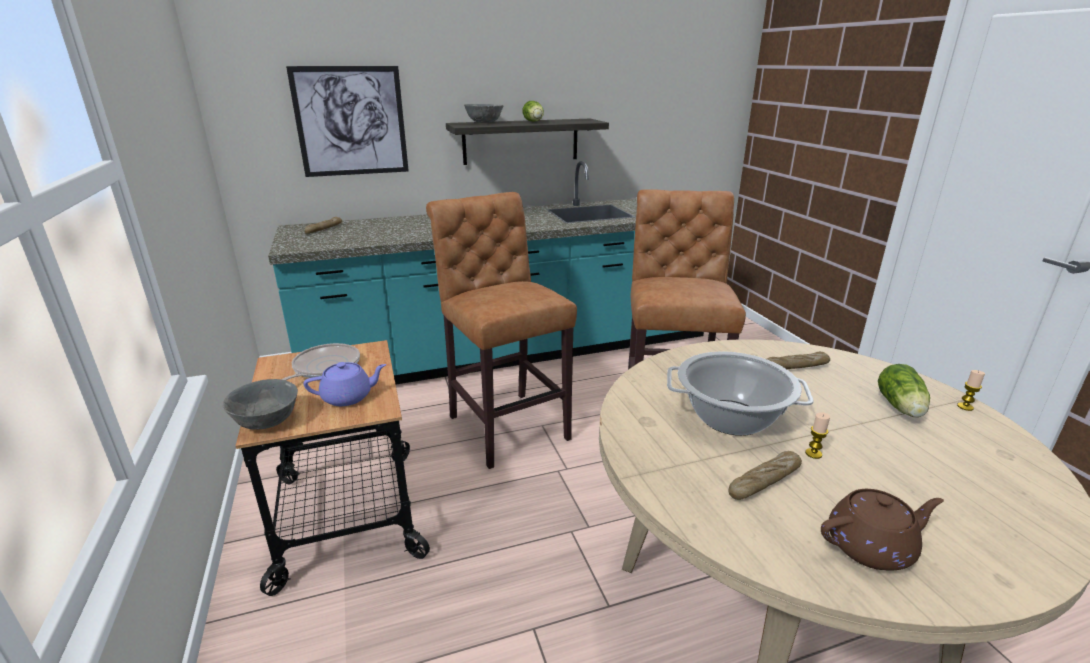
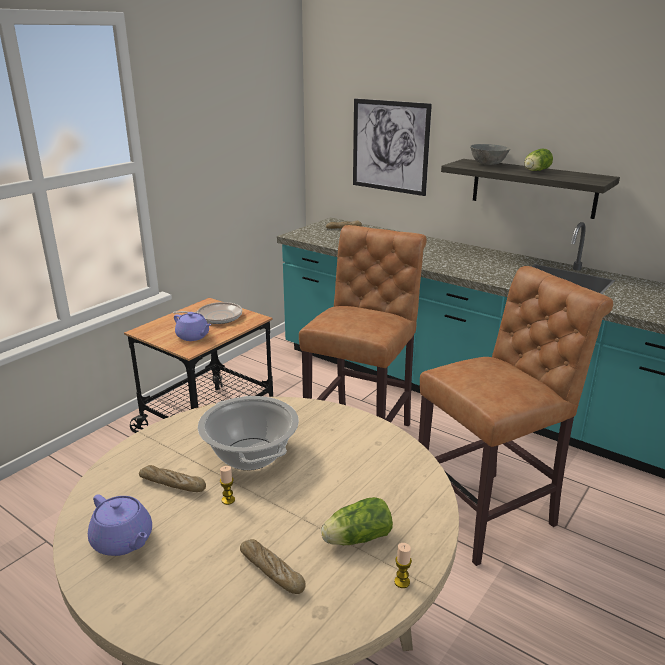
camera: 55 degrees right, 0 degrees up
(267, 421) = (150, 329): grey bowl -> none
(794, 367) = (375, 468): bread -> bread (271, 571)
(871, 547) = (123, 541): brown teapot -> purple teapot

